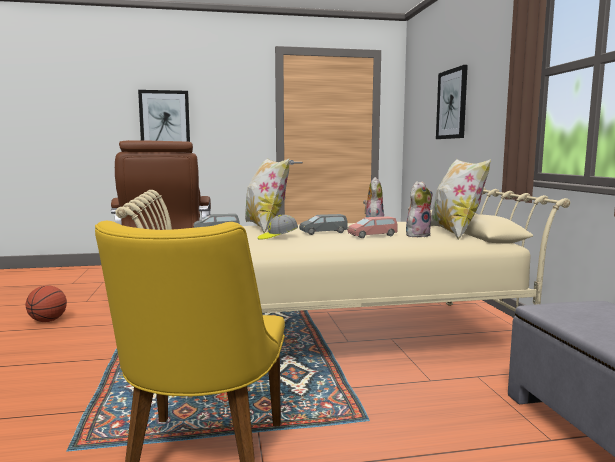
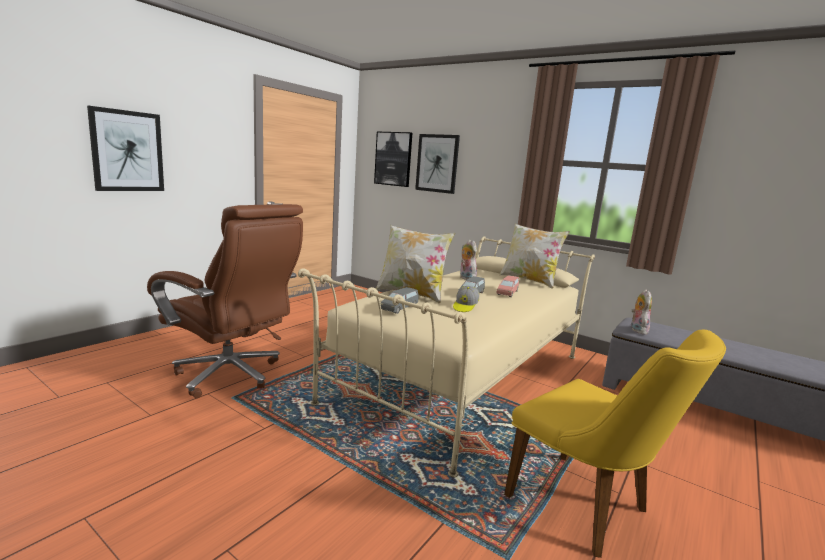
camera: 45 degrees left, 5 degrees up
(48, 321) = (162, 458): basketball -> none
(417, 235) = (523, 287): plush toy -> plush toy (637, 330)
(424, 108) = (393, 159): none -> picture

